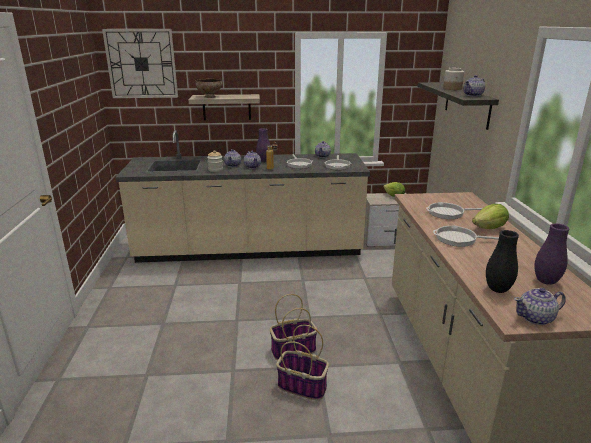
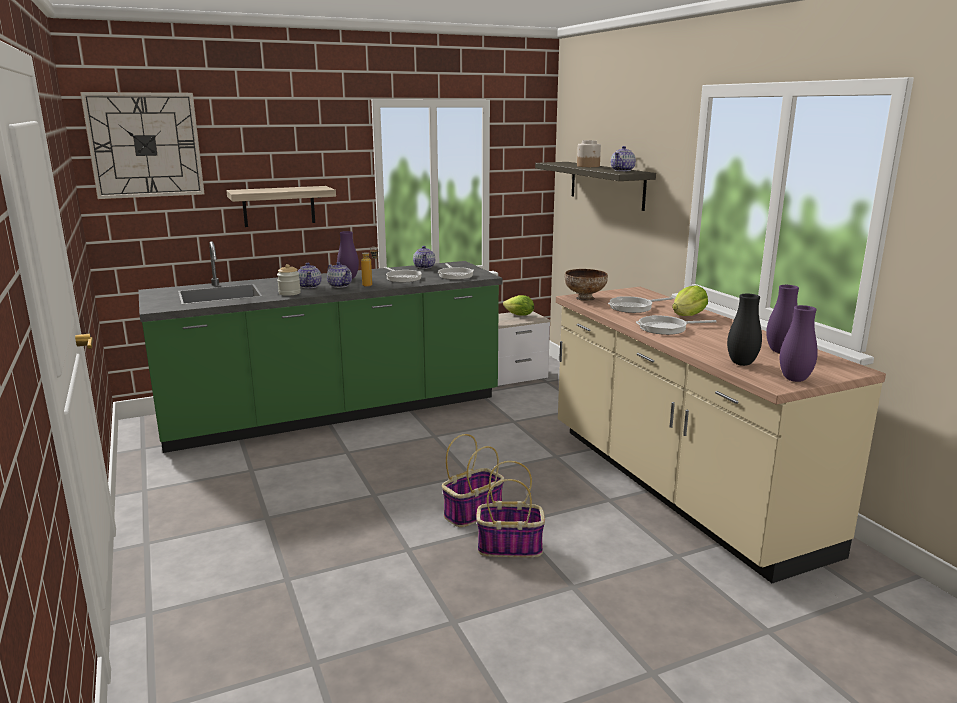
camera: 20 degrees left, 5 degrees down
(209, 97) = (259, 190): bowl -> bowl (584, 298)
(249, 250) = (335, 412): beige counter -> green counter
(536, 318) = (794, 379): teapot -> purple vase

